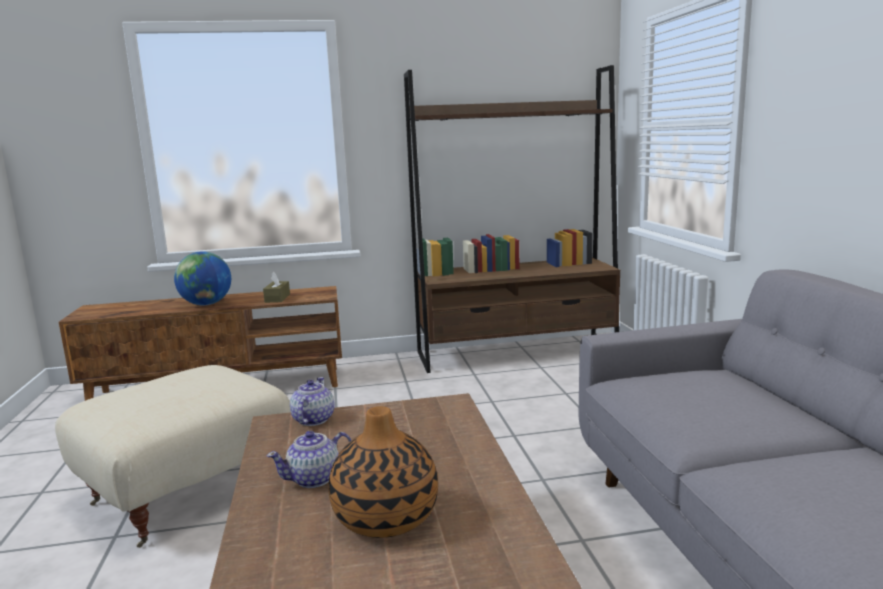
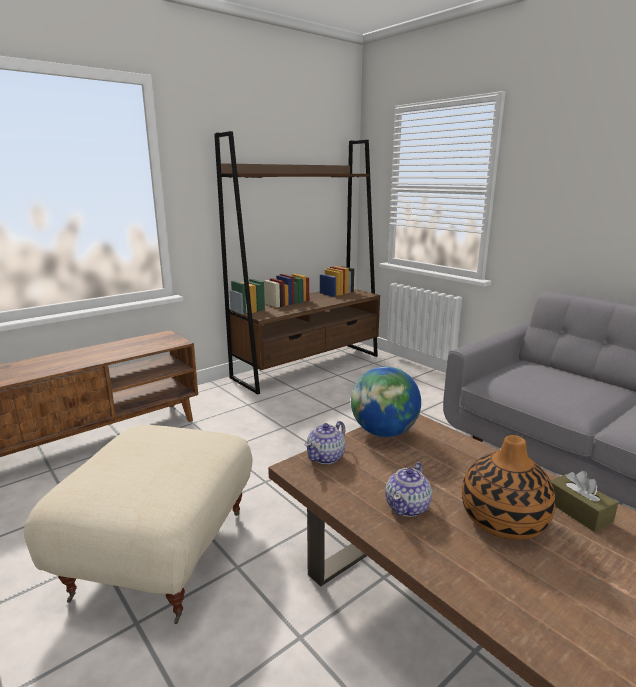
camera: 30 degrees left, 5 degrees up
(206, 304) = (61, 365): globe -> globe (384, 432)
(277, 298) = (131, 349): brown tissue box -> brown tissue box (578, 511)
(312, 420) = (326, 457): teapot -> teapot turned 120 degrees counterclockwise

